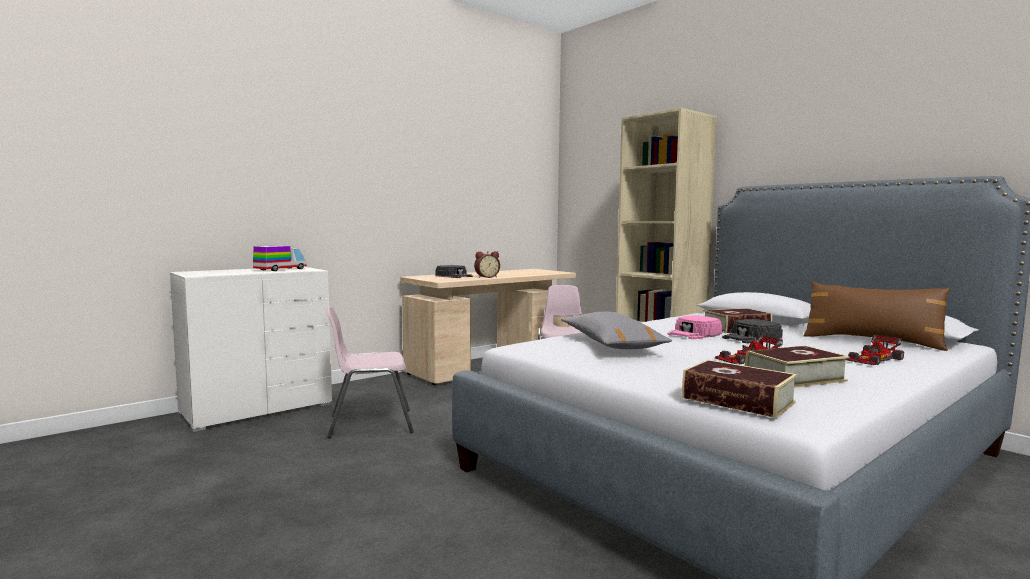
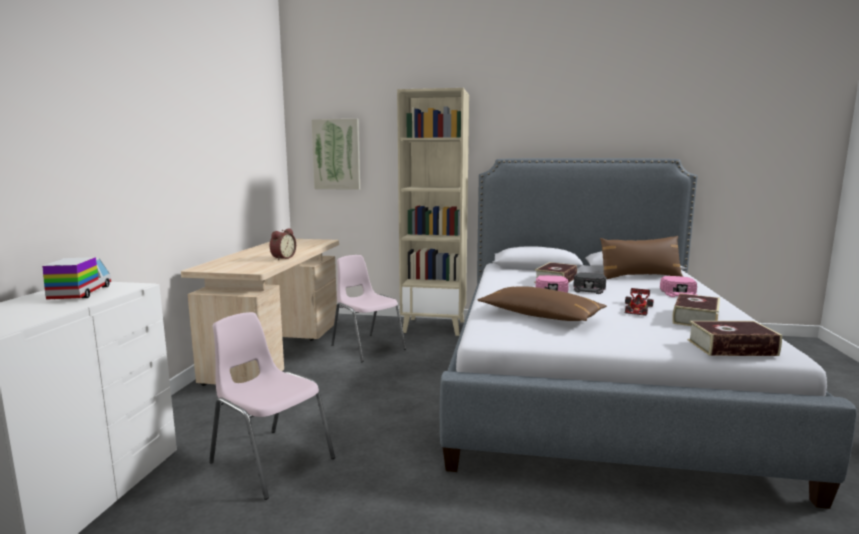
camera: 40 degrees left, 5 degrees up
(369, 424) = (270, 460): pink chair -> pink chair turned 90 degrees clockwise
(454, 276) = (242, 261): black cap -> none
(595, 190) = (336, 154): none -> picture
(611, 344) = (540, 316): grey pillow -> brown pillow
(873, 359) = (679, 292): toy car -> pink cap

